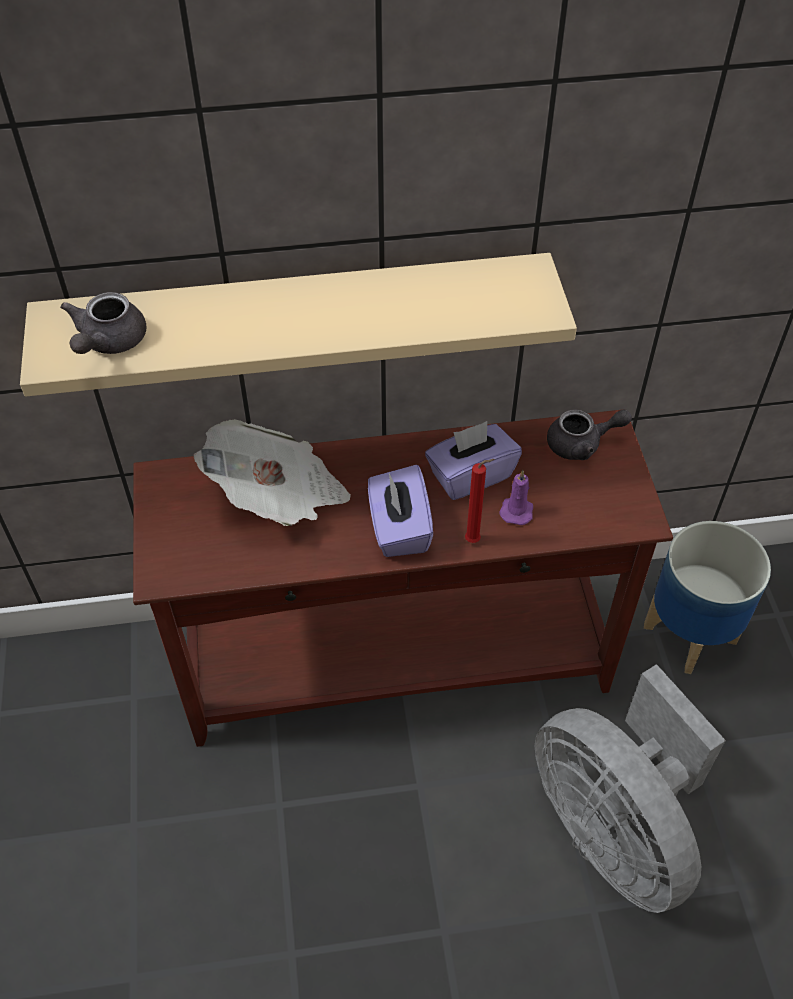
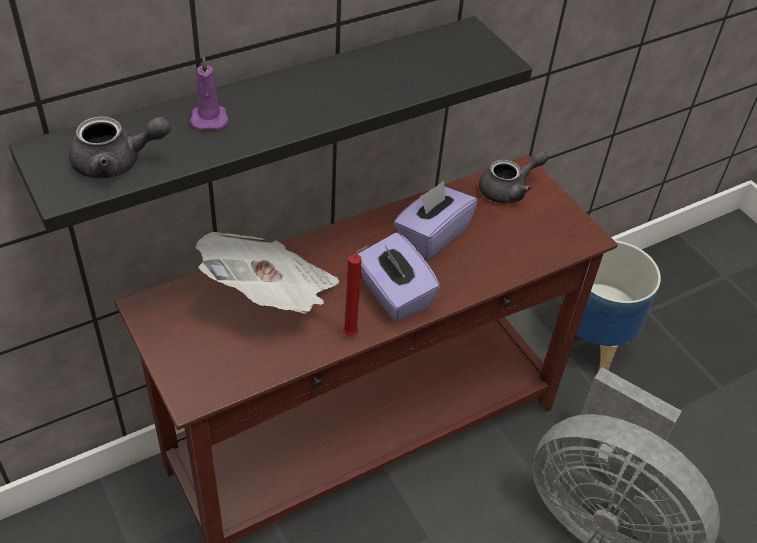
camera: 25 degrees left, 5 degrees down
(108, 343) = (117, 163): grey teapot -> grey teapot turned 90 degrees counterclockwise
(298, 319) = (266, 118): beige shelf -> black shelf
(475, 540) = (463, 287): red candle -> red candle (353, 334)
(517, 510) = (485, 254): purple candle -> purple candle (209, 118)

